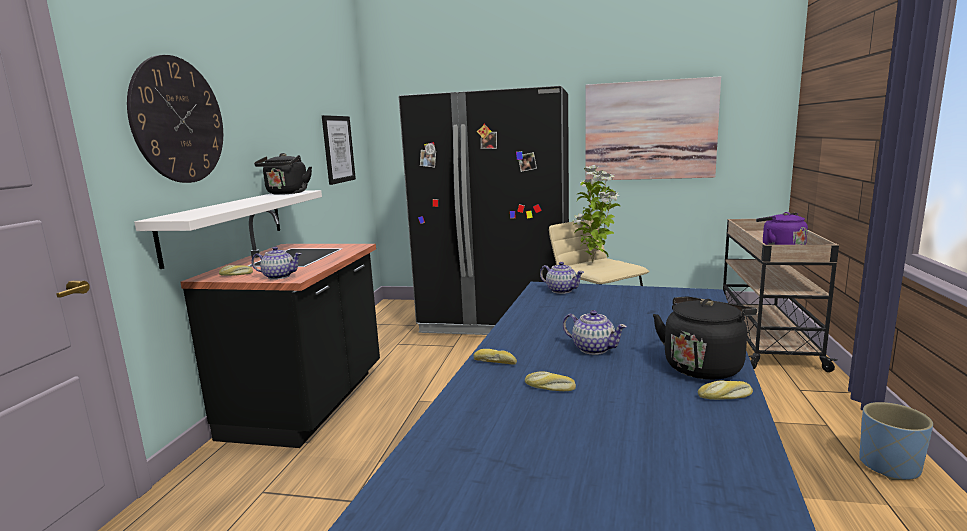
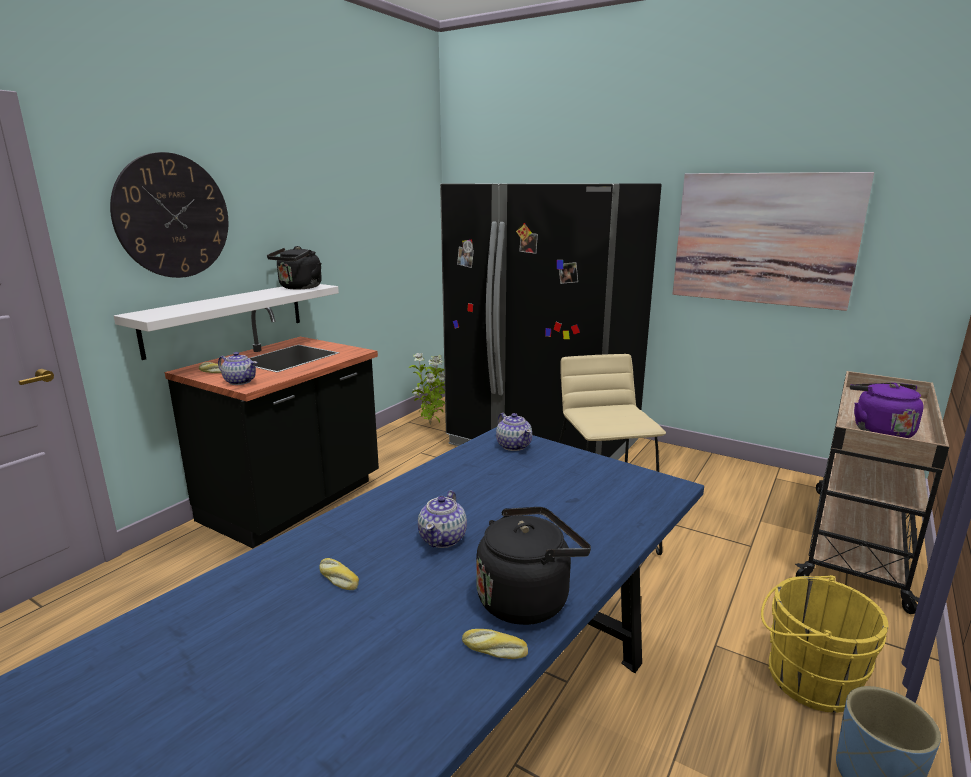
camera: 20 degrees right, 5 degrees up
(338, 149) = (394, 235): picture -> none
(495, 362) = (331, 530): bread -> none
(593, 349) = (443, 538): teapot -> teapot turned 45 degrees clockwise
(594, 262) = (609, 408): potted plant -> potted plant (431, 425)
(805, 423) = (806, 677): none -> yellow bucket

